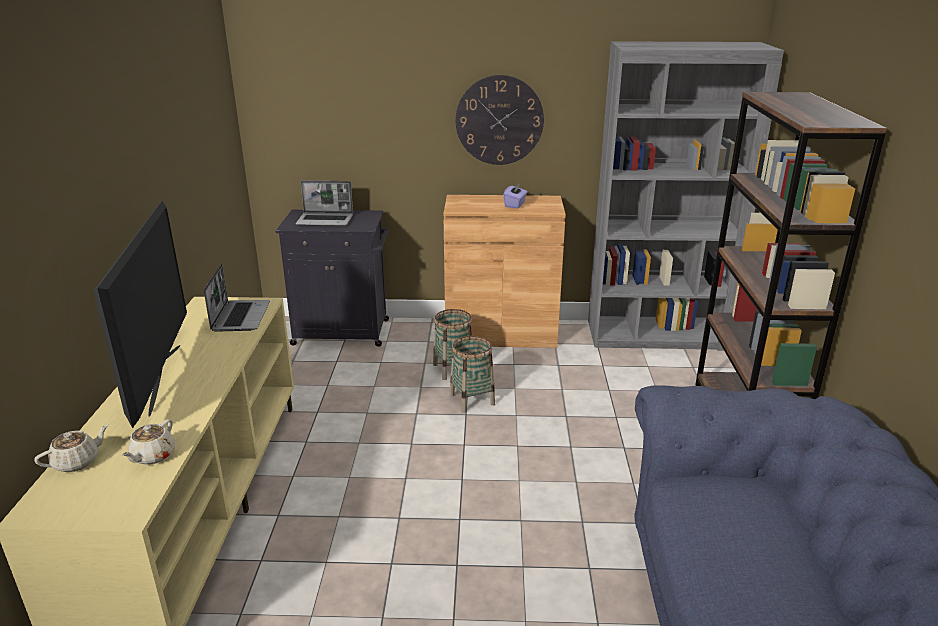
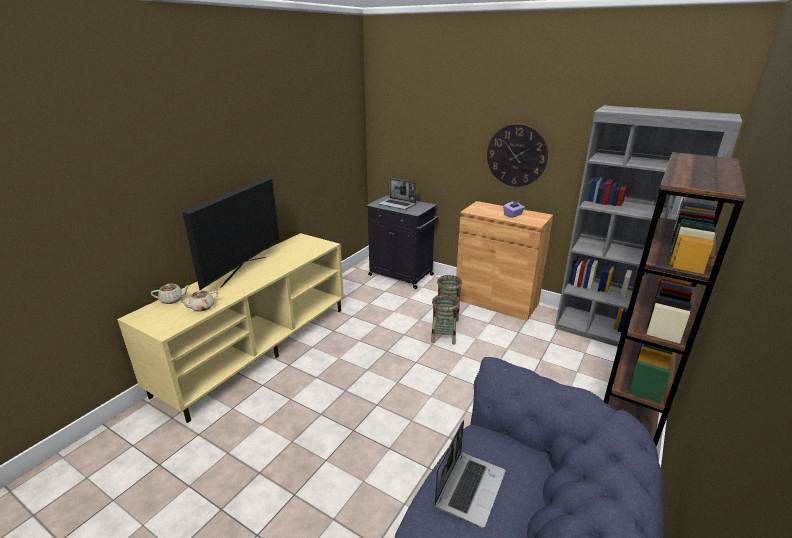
camera: 30 degrees right, 0 degrees up
(240, 316) = (309, 249): laptop -> laptop (469, 487)

